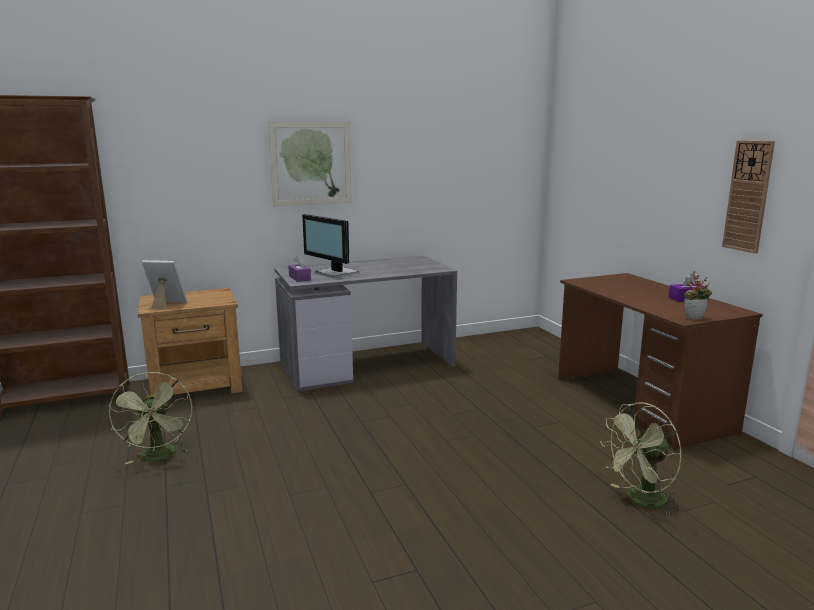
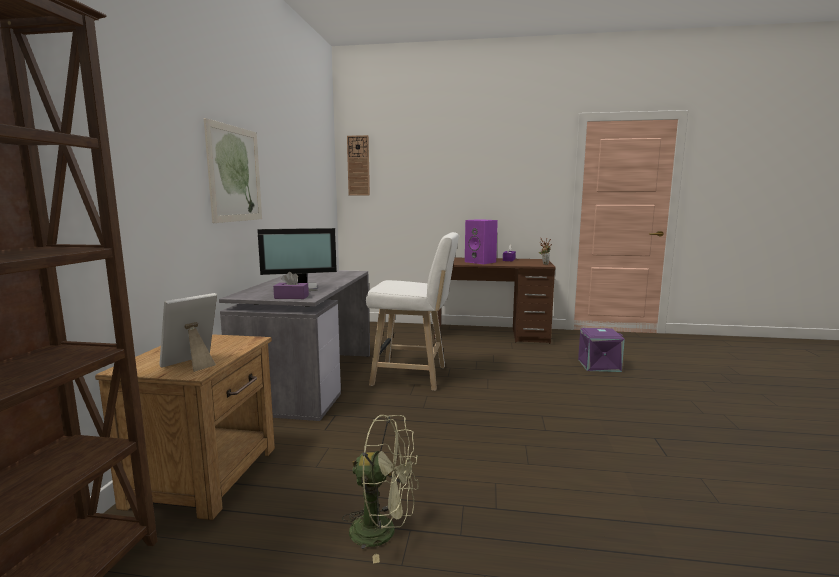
camera: 60 degrees left, 5 degrees down
(429, 399) = (414, 376): none -> white stool
(629, 291) = (481, 262): none -> purple speaker
(640, 501) = (599, 365): green fan -> purple storage box
(748, 196) = (529, 196): wall clock -> wall clock (358, 165)

